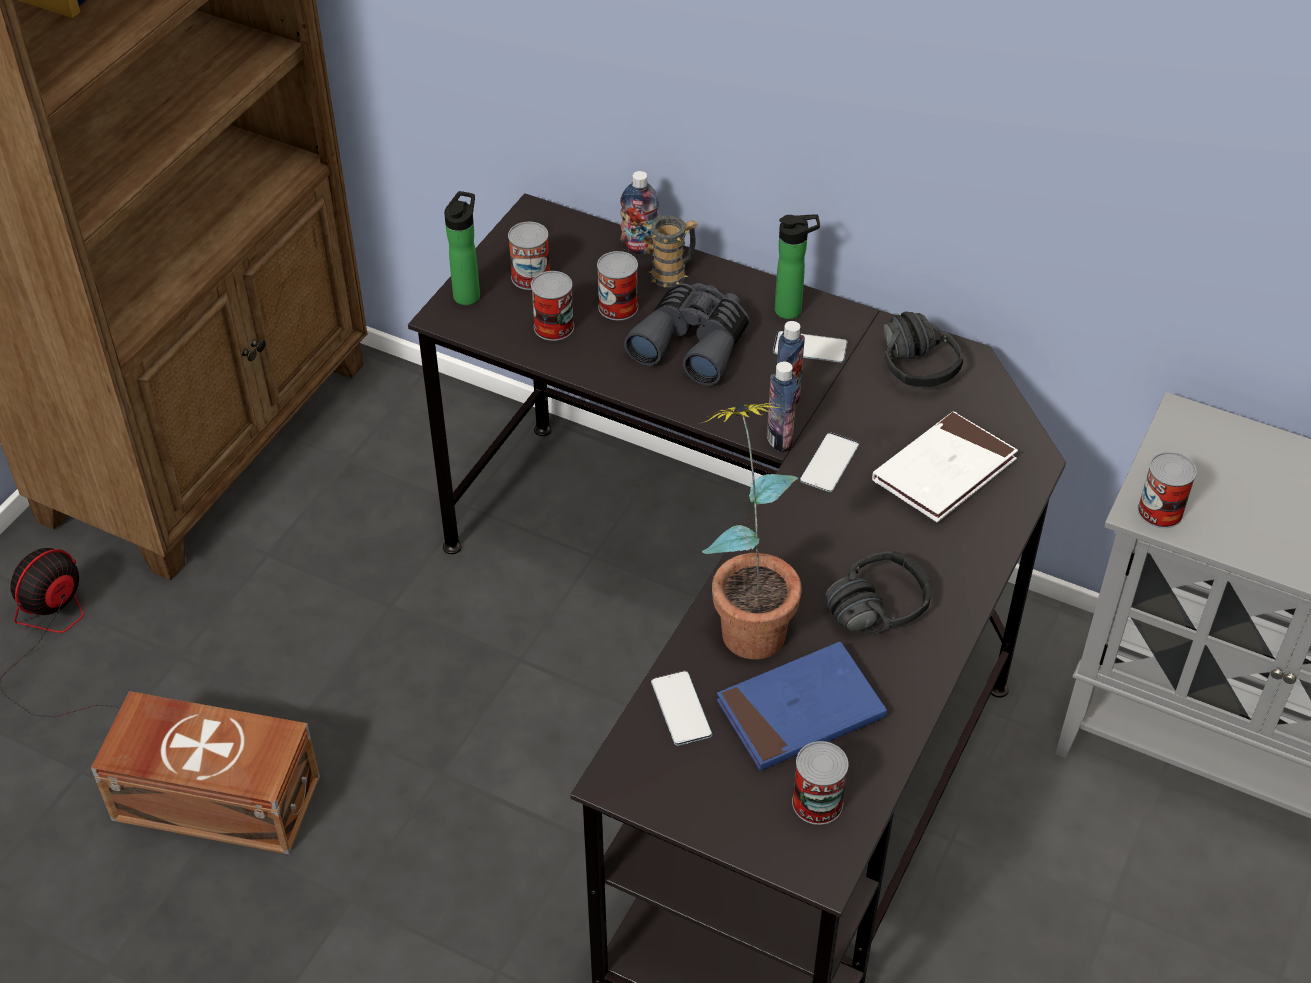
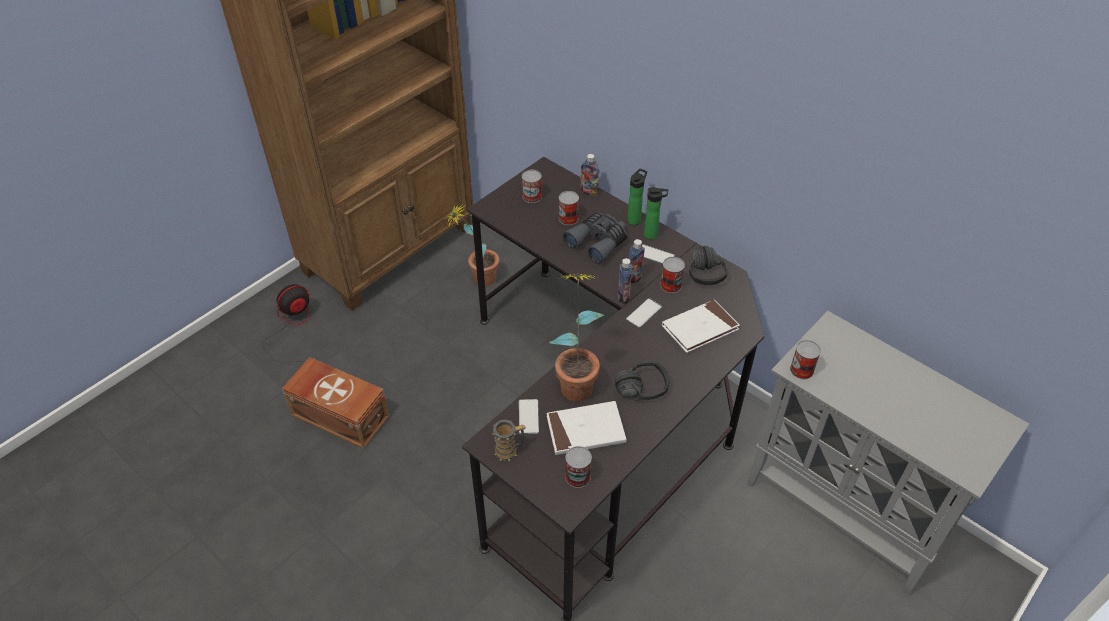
camera: 15 degrees right, 0 degrees up
(410, 465) = (477, 279): none -> potted plant
(468, 293) = (499, 199): bottle -> bottle (635, 219)
(554, 327) = (534, 222): can -> can (671, 285)
(673, 274) = (601, 207): mug -> mug (510, 451)
(800, 711) = (585, 430): blue book -> white book

